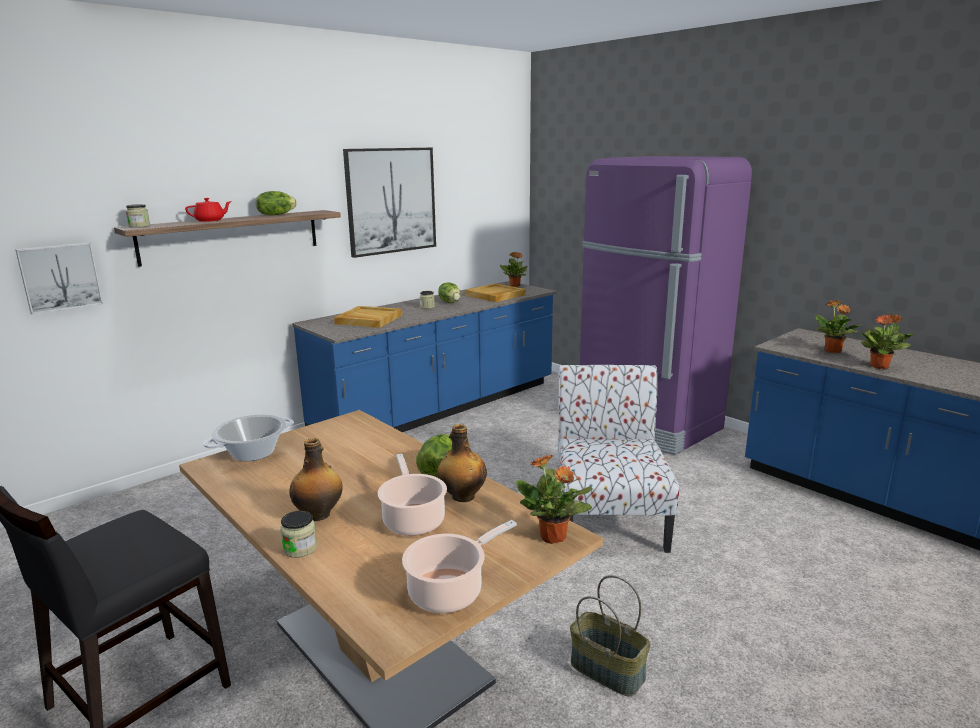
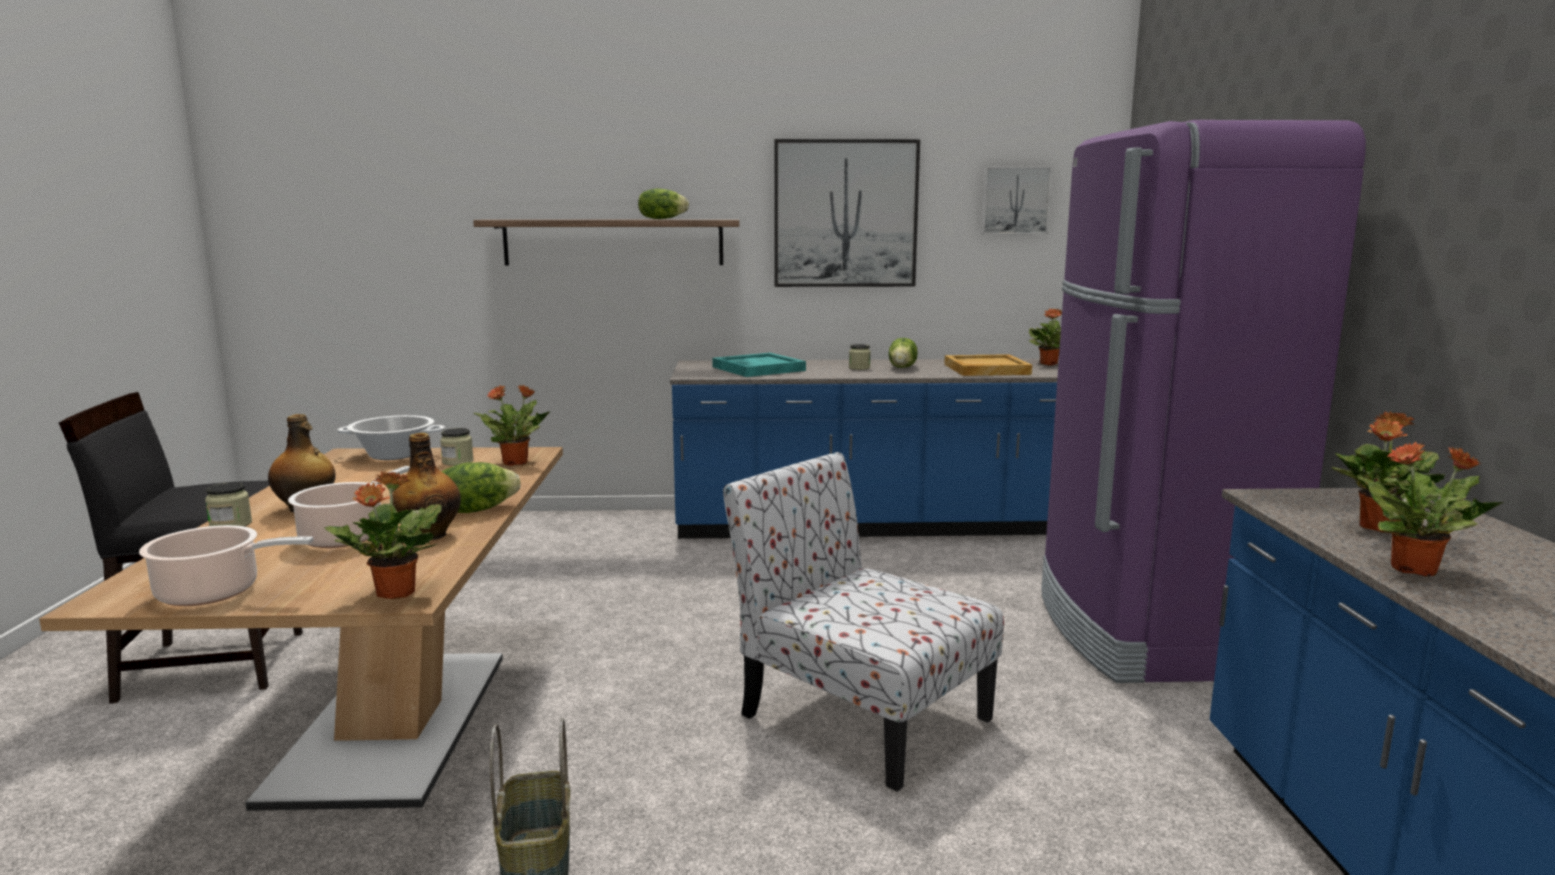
camera: 40 degrees right, 5 degrees down
(60, 277) = (429, 267): picture -> picture (1015, 200)
(139, 226) = (501, 219): jar -> jar (458, 462)
(210, 220) = (578, 219): red teapot -> none
(365, 430) = (516, 463): none -> potted plant
(368, 319) = (757, 369): beige tray -> turquoise tray
(608, 517) = (859, 715): chair -> chair turned 90 degrees counterclockwise

